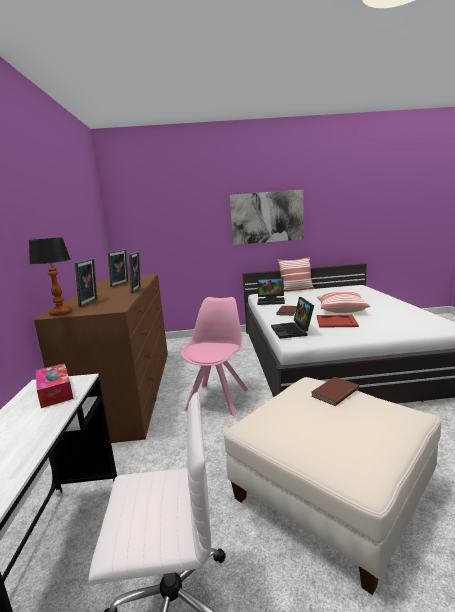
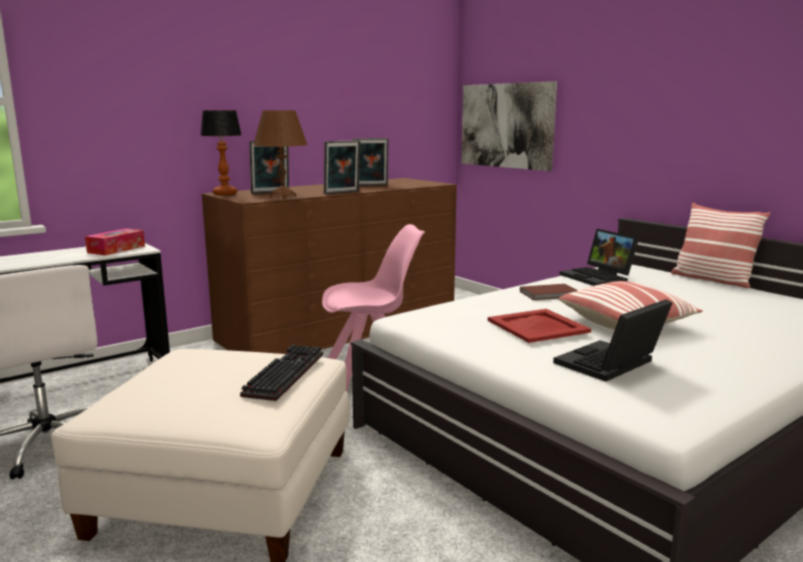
camera: 55 degrees right, 0 degrees up
(120, 301) = (283, 196): none -> brown table lamp
(267, 217) = (692, 108): picture -> picture (506, 125)
(293, 331) = (448, 309): laptop -> laptop (610, 365)
(333, 392) = (283, 373): brown book -> keyboard

